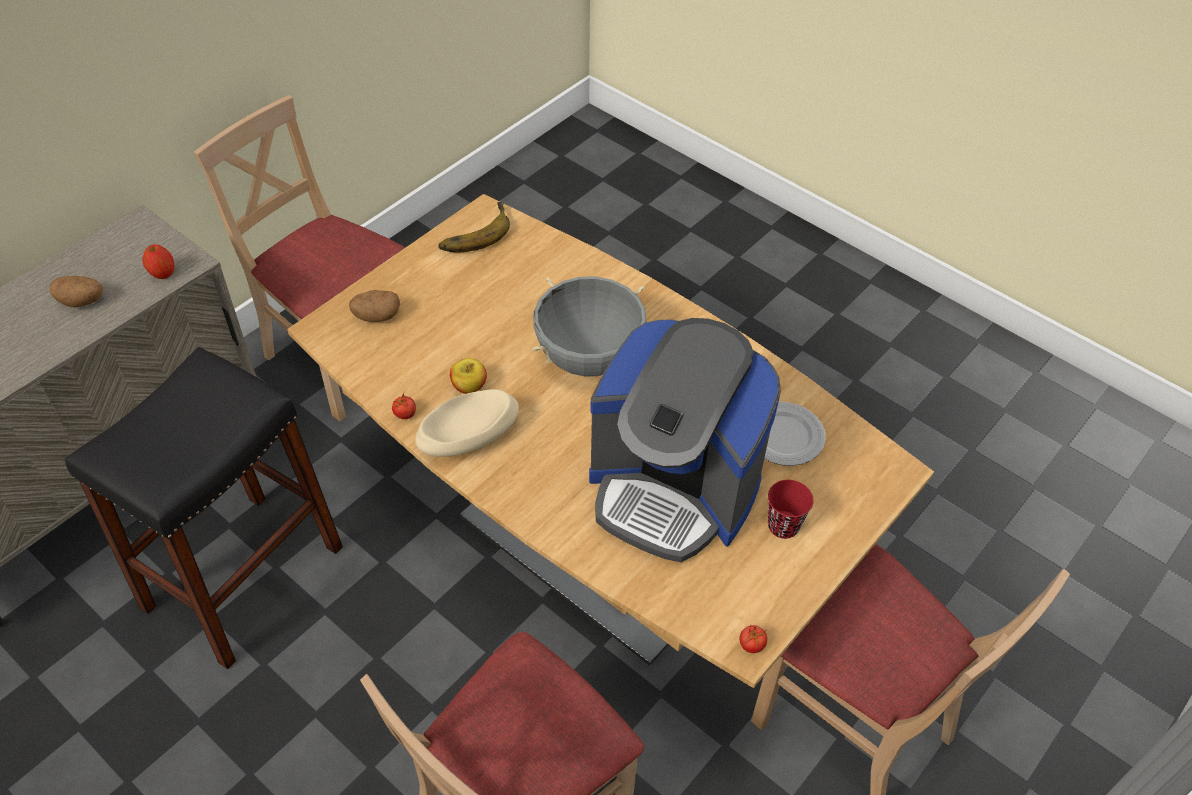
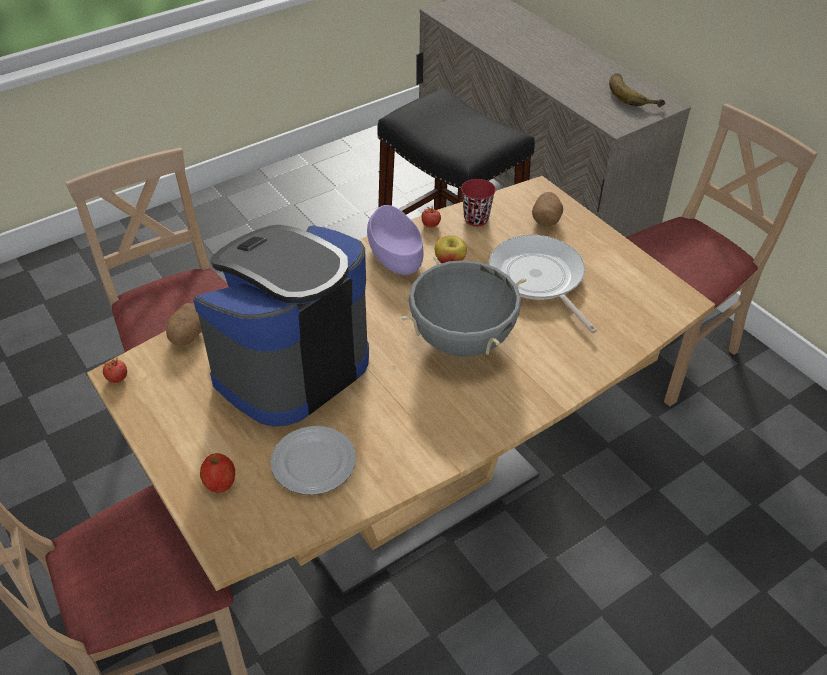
camera: 105 degrees right, 5 degrees down
(82, 301) = (580, 83): potato -> potato (187, 336)
(163, 274) = (605, 114): apple -> apple (220, 484)
(469, 437) = (394, 255): beige bowl -> purple bowl
(473, 232) = (652, 289): banana -> banana (634, 94)
(480, 312) = (538, 279): none -> frying pan
(783, 526) = (214, 432): red cup -> red cup (476, 219)

